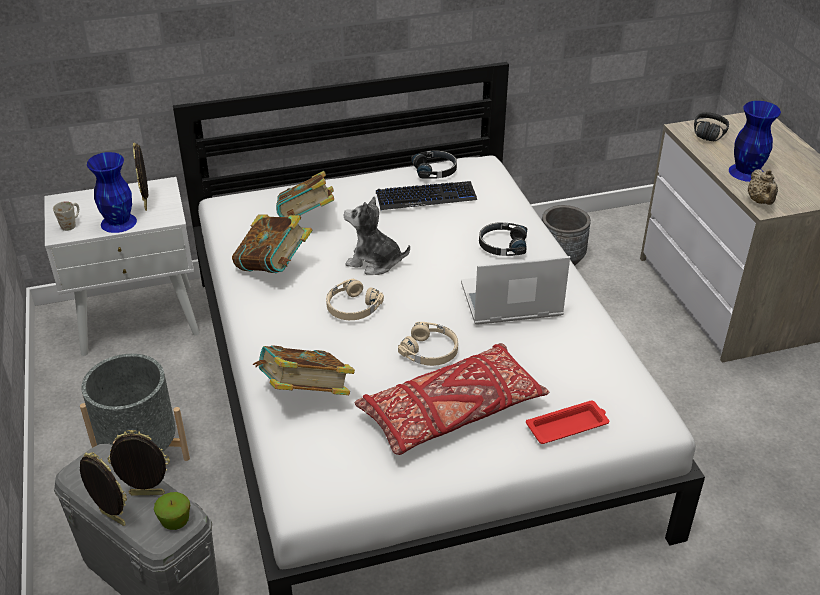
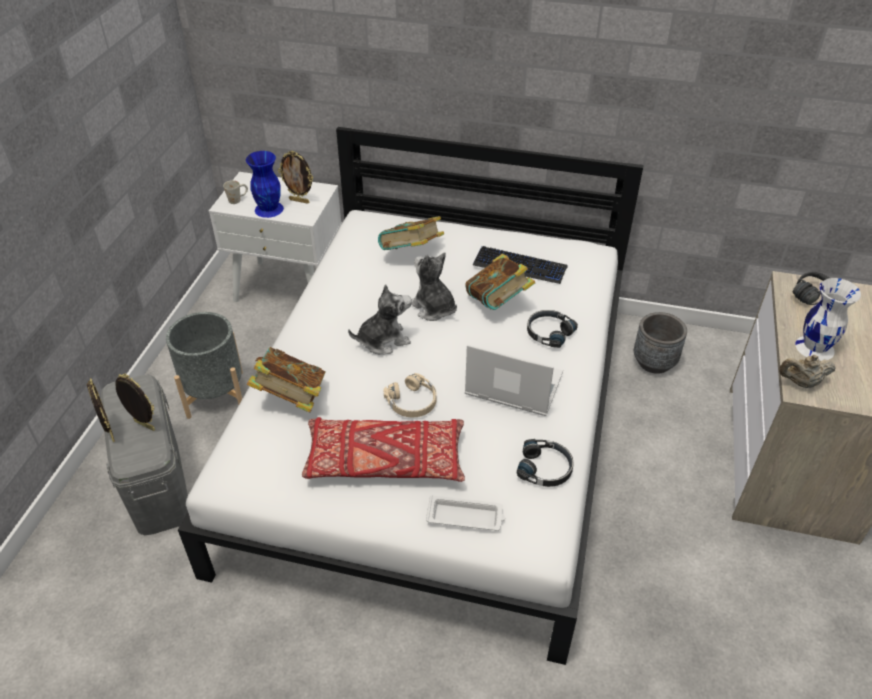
camera: 30 degrees right, 5 degrees up
(147, 204) = (299, 201): picture frame -> picture frame turned 90 degrees counterclockwise
(175, 521) = (145, 454): apple -> none
(274, 267) = (355, 284): book -> book (498, 302)
(352, 307) = (383, 340): beige headphones -> plush toy
(435, 170) = (549, 245): black headphones -> black headphones (545, 468)
(568, 426) = (466, 517): red tray -> white tray
(746, 172) = (814, 347): blue vase -> white vase
(760, 201) = (801, 383): beige teapot -> beige teapot turned 60 degrees clockwise

